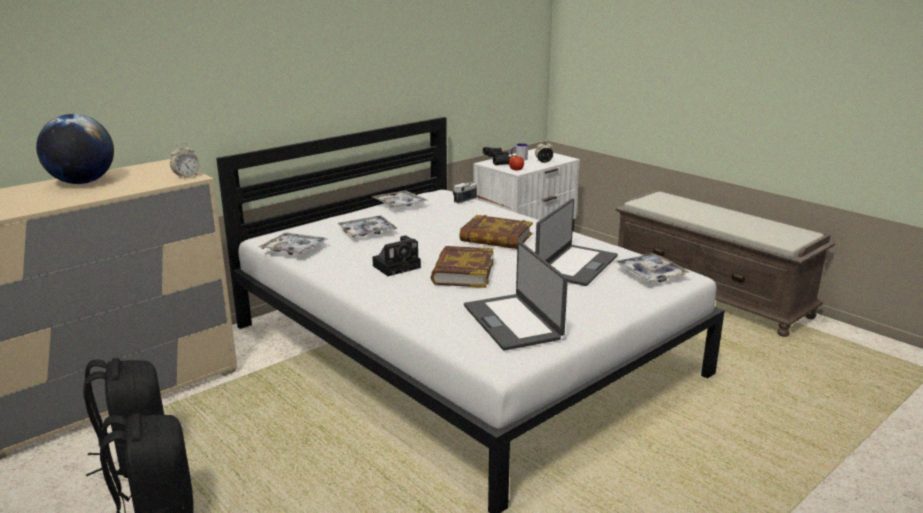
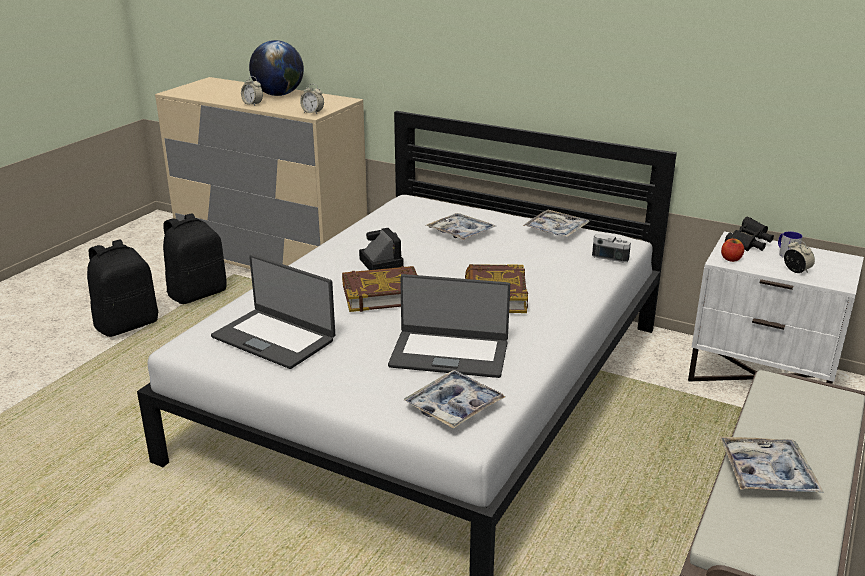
camera: 70 degrees right, 5 degrees up
(99, 194) = (252, 104): none -> alarm clock
(294, 249) = (390, 215): tray -> tray (767, 473)
(398, 266) = (380, 263): camera -> camera turned 150 degrees counterclockwise
(513, 322) = (274, 338): laptop -> laptop turned 105 degrees counterclockwise

